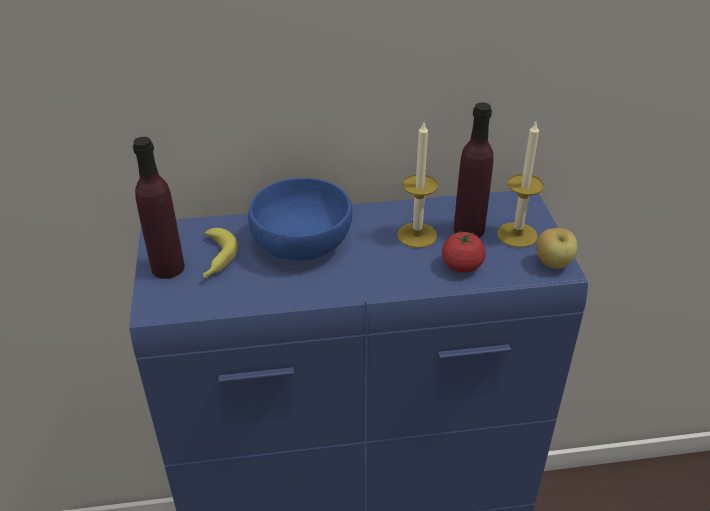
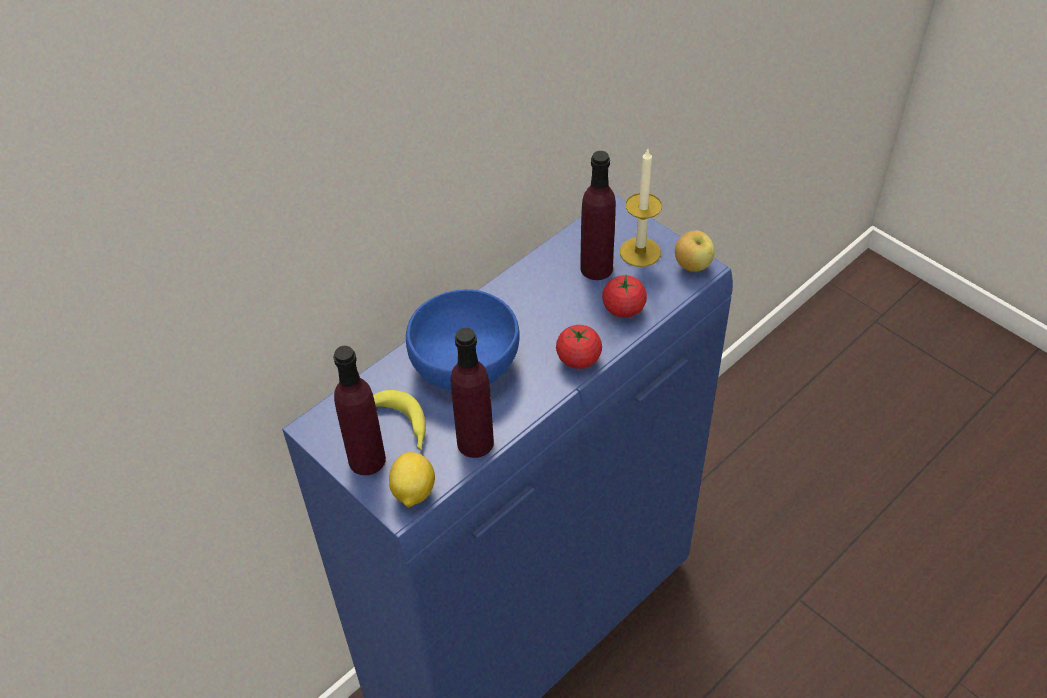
camera: 35 degrees left, 10 degrees up
(172, 304) = (413, 492): none -> lemon
(250, 296) = (475, 442): none -> purple bottle
(388, 281) = (578, 358): none -> tomato
(417, 235) = (558, 298): candle -> none

